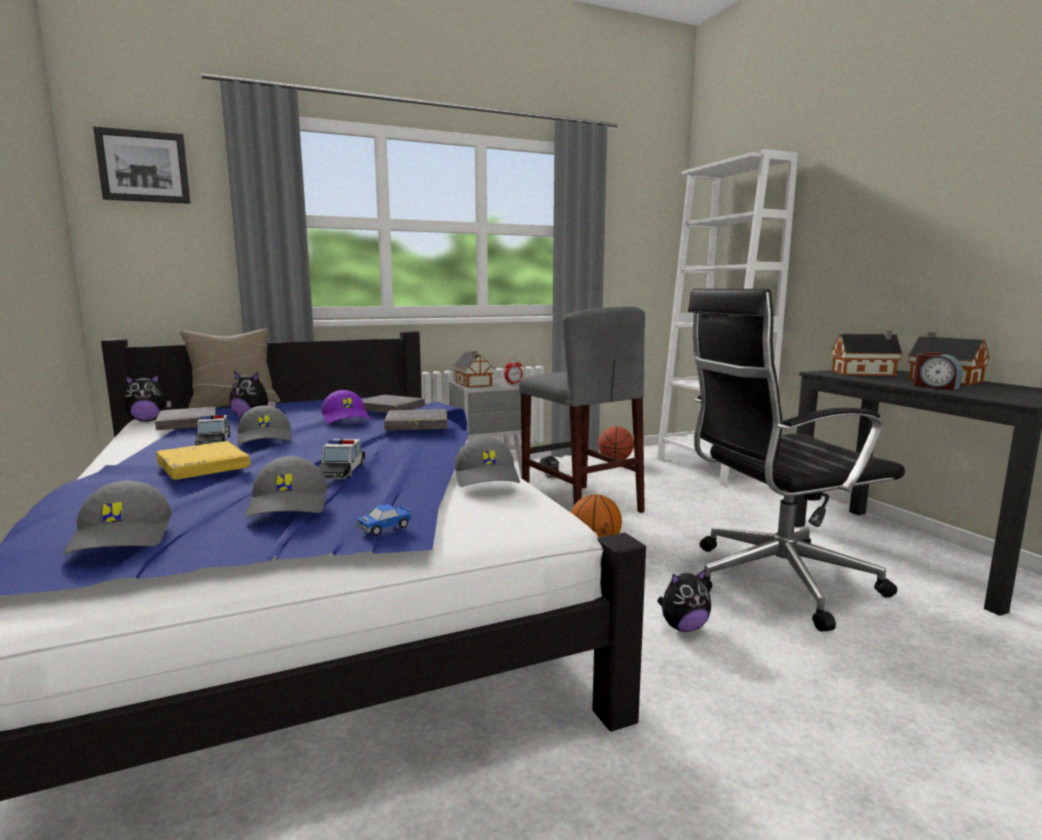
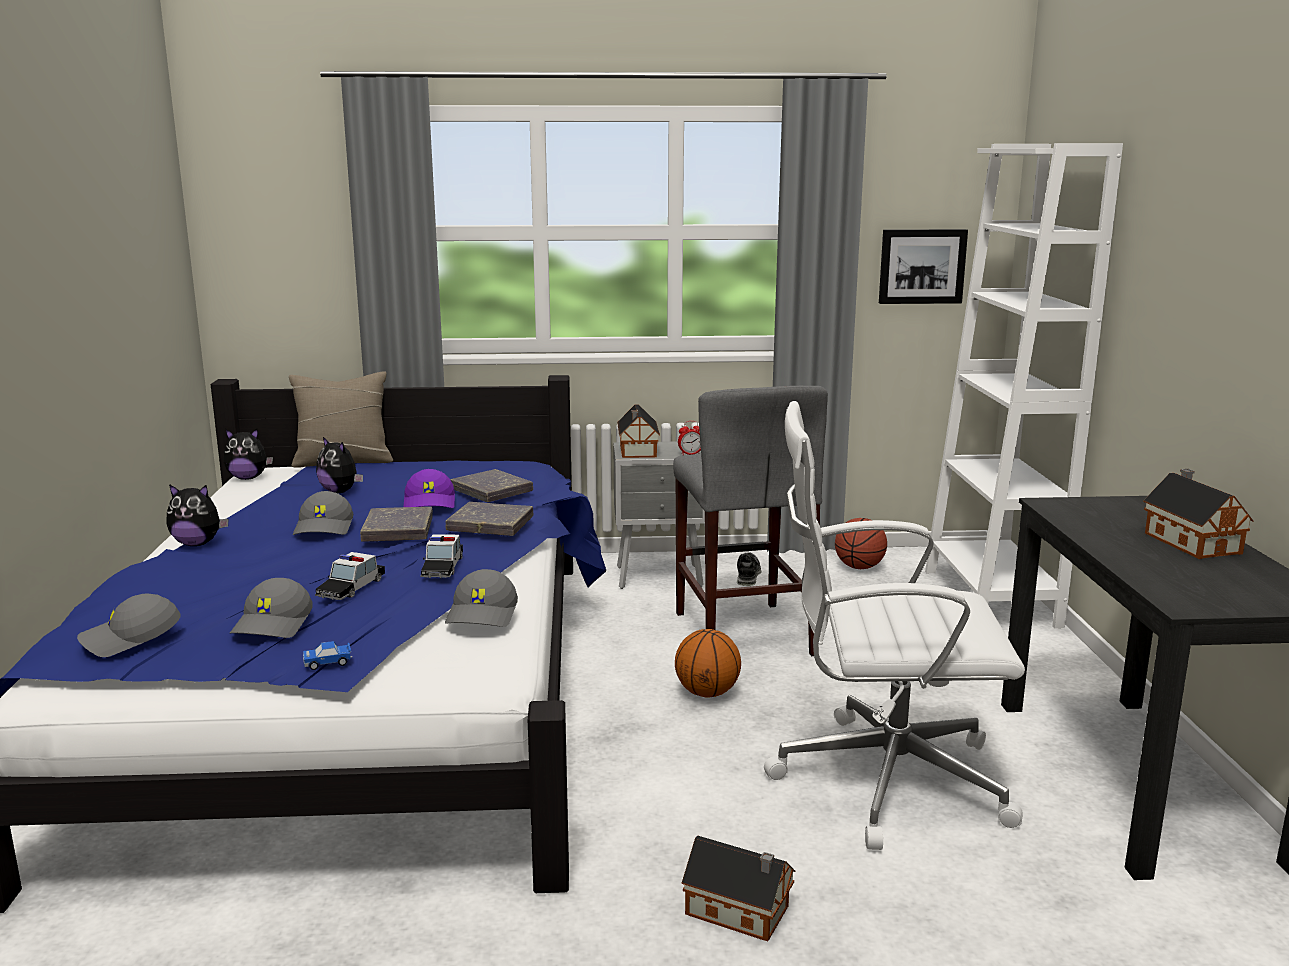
camera: 20 degrees right, 5 degrees up
(123, 537) = (131, 639): grey cap -> grey cap turned 60 degrees clockwise
(144, 167) = (263, 179): picture -> picture (921, 266)
(188, 423) = (273, 493): grey book -> grey book (398, 530)
(203, 466) = (241, 563): yellow book -> none
(214, 442) = (274, 527): toy car -> toy car (442, 567)
(683, 627) = (711, 811): plush toy -> plush toy (197, 544)
(774, 581) = (883, 779): black office chair -> white office chair
(865, 373) = (1110, 512): toy house -> toy house (740, 912)
(935, 386) = (1138, 556): alarm clock -> none

